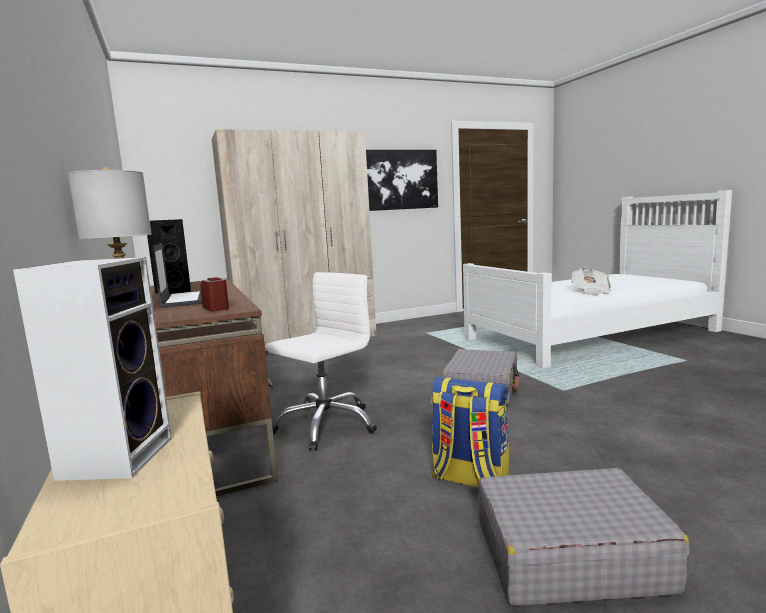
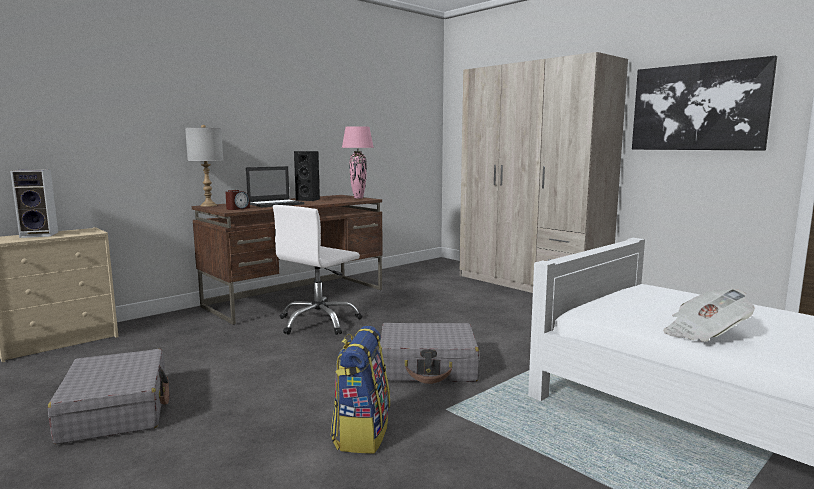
camera: 70 degrees right, 0 degrees up
(198, 282) = (358, 198): none -> pink table lamp
(325, 425) = (319, 322): white office chair -> white office chair turned 105 degrees clockwise
(469, 478) = (227, 375): backpack -> backpack (361, 433)

